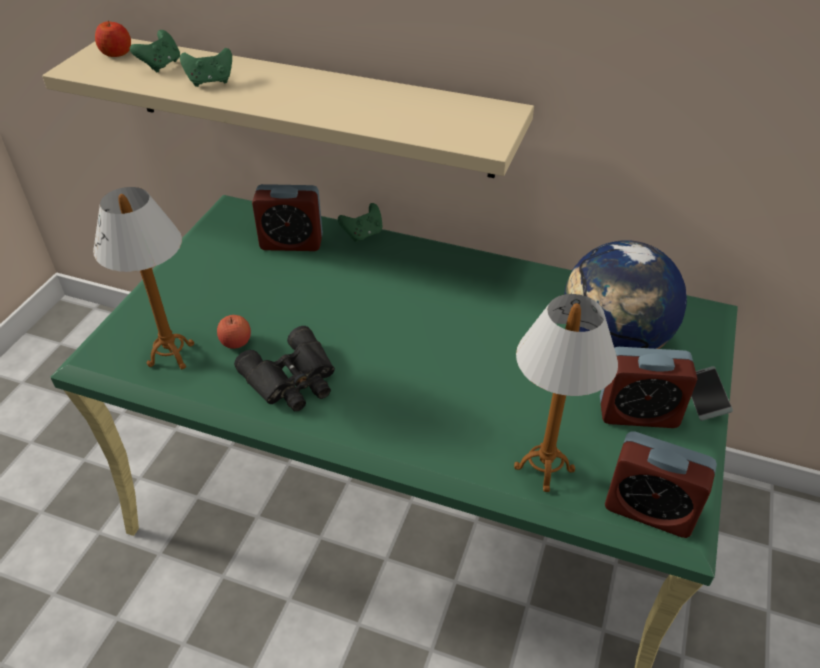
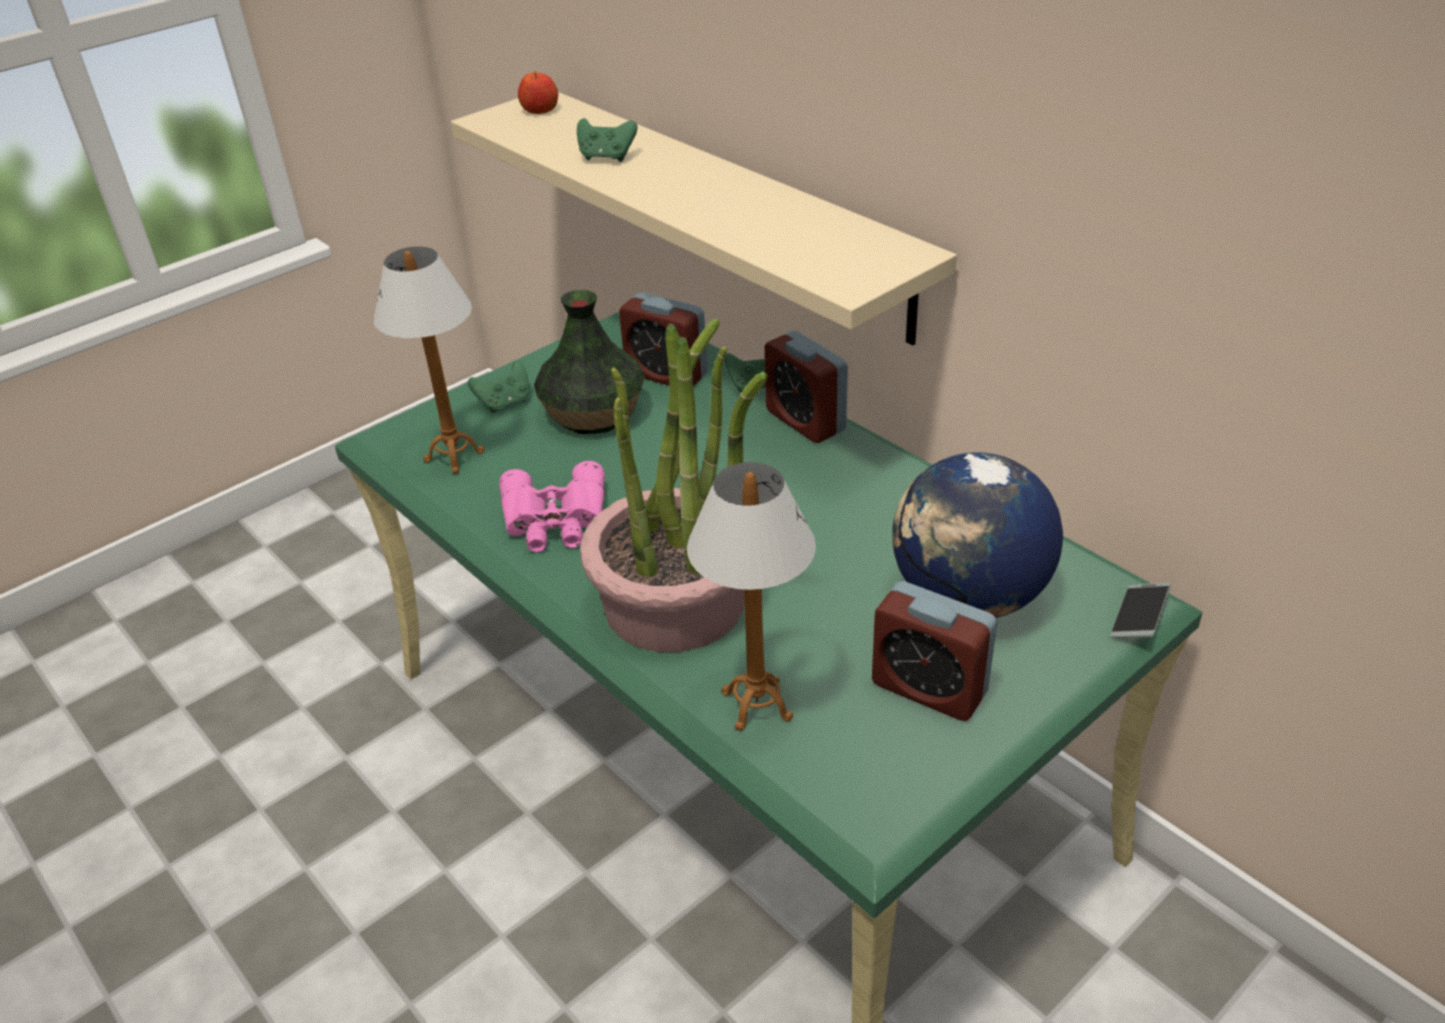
camera: 30 degrees right, 5 degrees down
(161, 65) = (572, 131): green game controller -> green game controller (505, 403)
(236, 342) = (527, 463): apple -> none
(258, 287) = (593, 413): none -> vase
(293, 380) = (555, 520): black binoculars -> pink binoculars
(431, 413) = (676, 602): none -> potted plant
(649, 509) = (847, 796): alarm clock -> alarm clock (805, 421)
(705, 397) = (1038, 702): phone -> phone (1139, 617)

